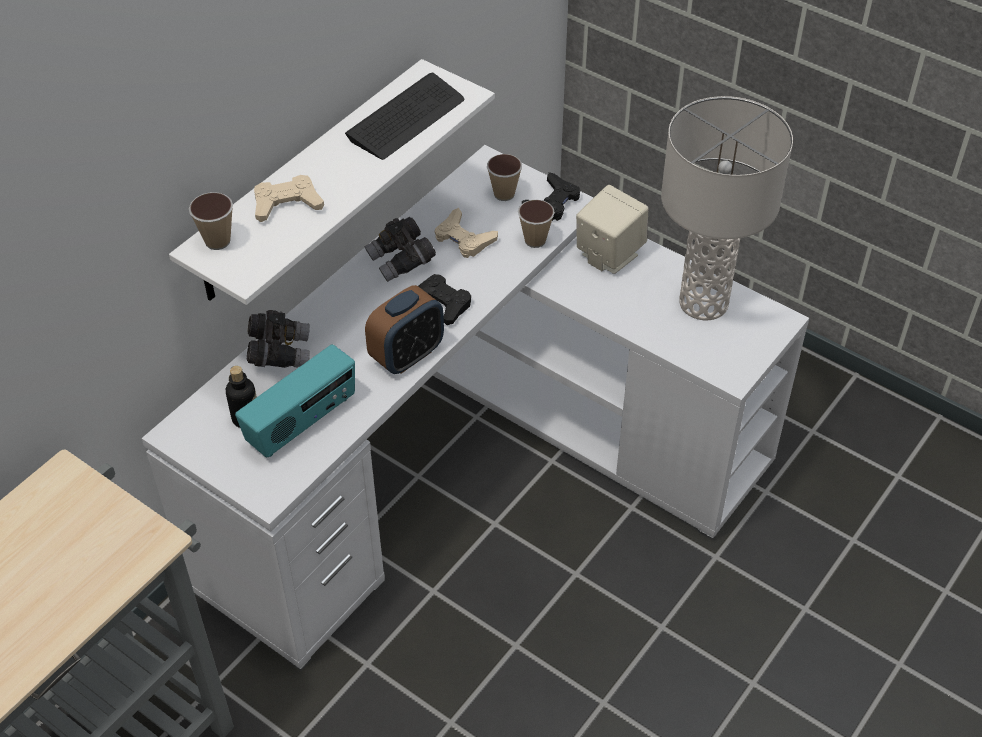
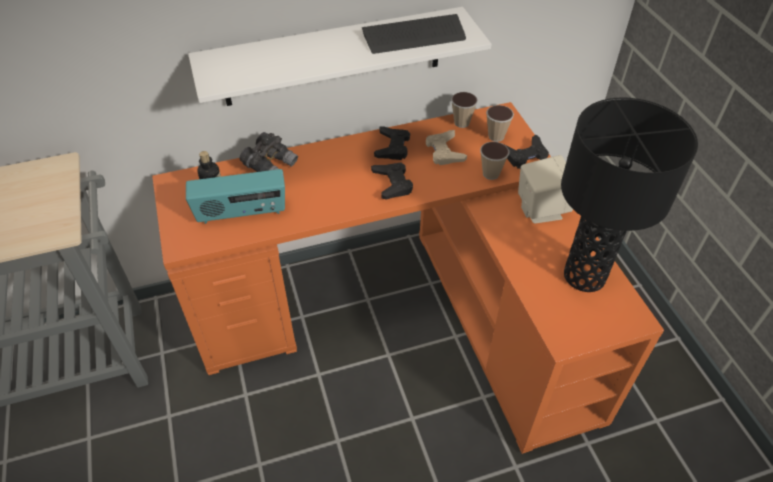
camera: 35 degrees right, 0 degrees up
(217, 241) = (221, 58): cup -> cup (461, 122)
(287, 204) = (285, 54): beige game controller -> none
(401, 261) = (392, 147): grey binoculars -> black game controller
(407, 356) = (341, 205): alarm clock -> none
(477, 462) = (409, 311): white desk -> orange desk
(704, 303) = (585, 276): white table lamp -> black table lamp

